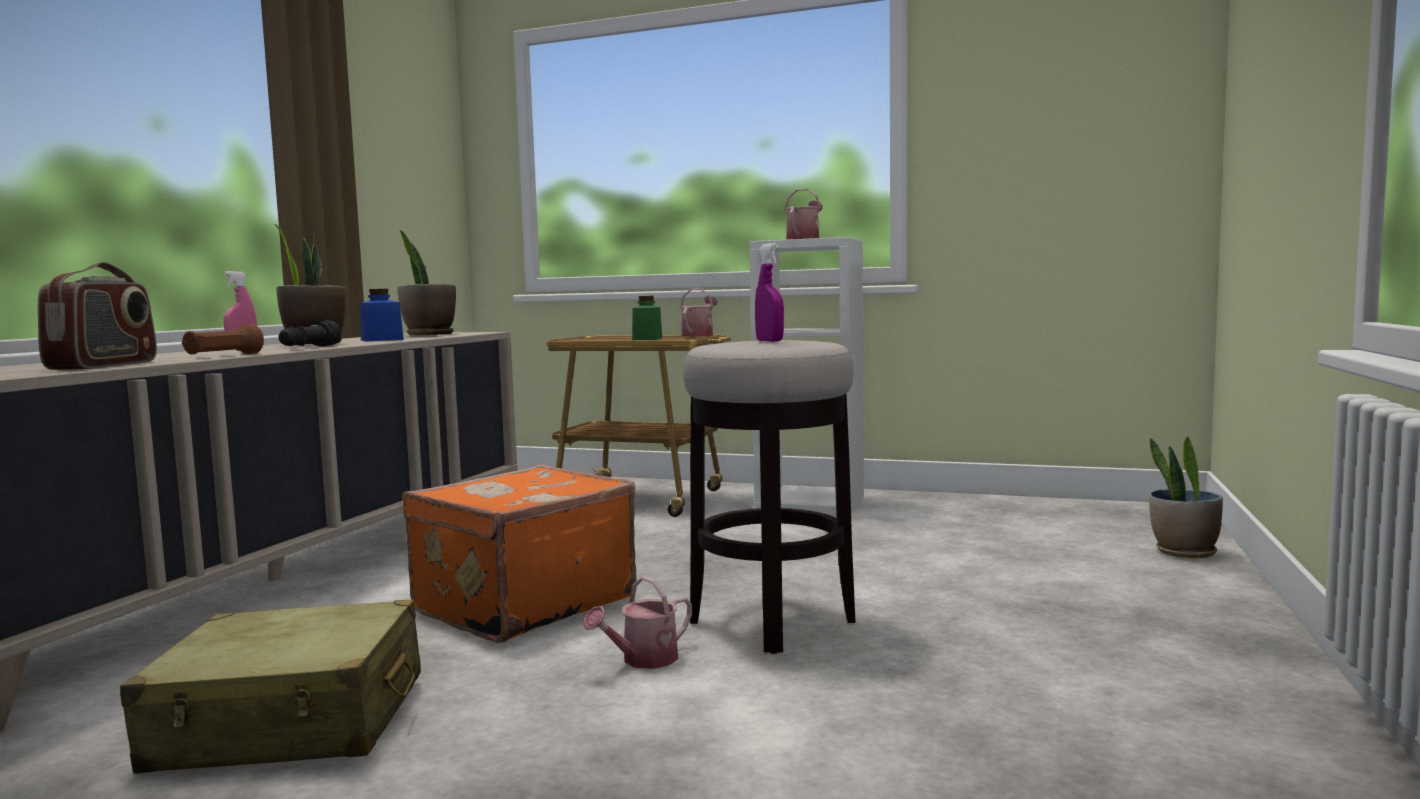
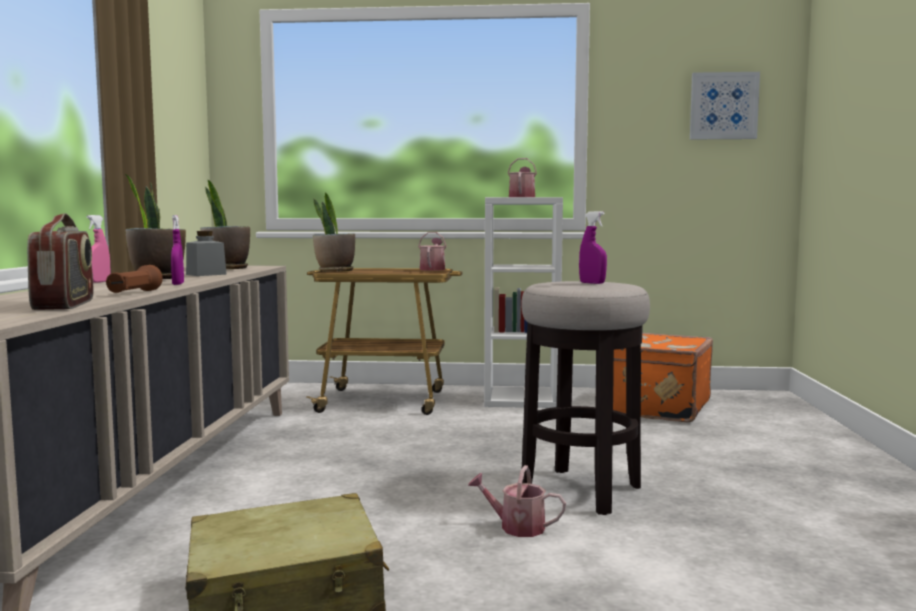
camera: 15 degrees left, 0 degrees up
(309, 348) = (178, 284): black flashlight -> purple spray bottle
(382, 340) = (206, 274): blue jar -> grey jar
(521, 604) = (376, 491): orange suitcase -> orange suitcase (655, 407)
(643, 660) = (516, 527): watering can -> watering can turned 75 degrees clockwise
(647, 339) = (396, 272): green jar -> none
(1098, 102) = (723, 106): none -> picture
(1183, 552) = (804, 425): potted plant -> potted plant (334, 271)

